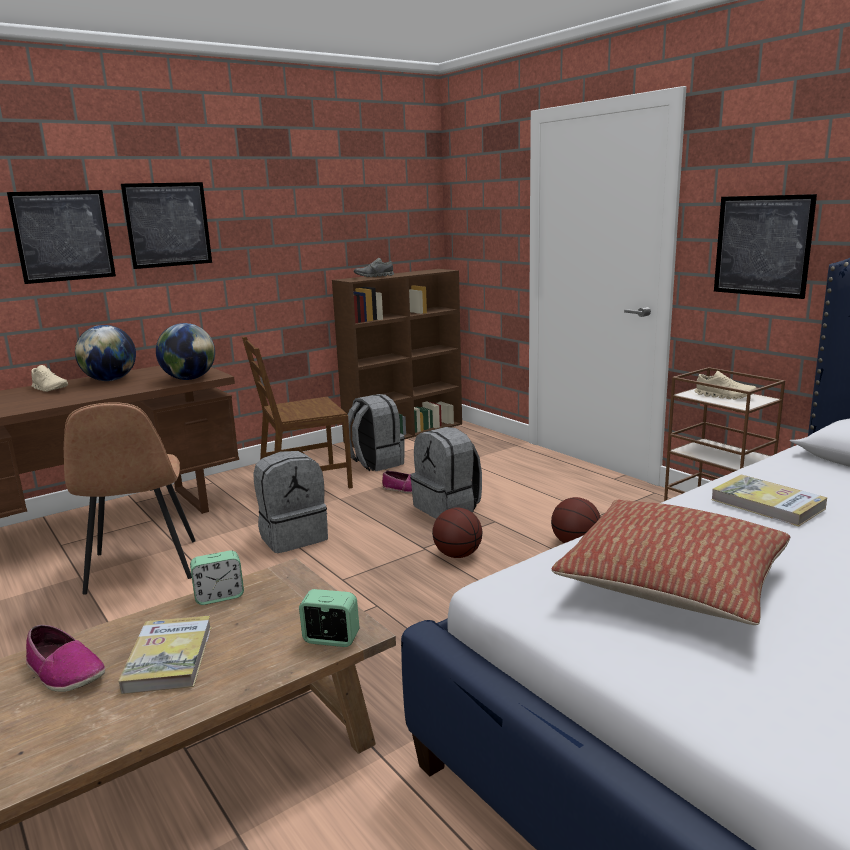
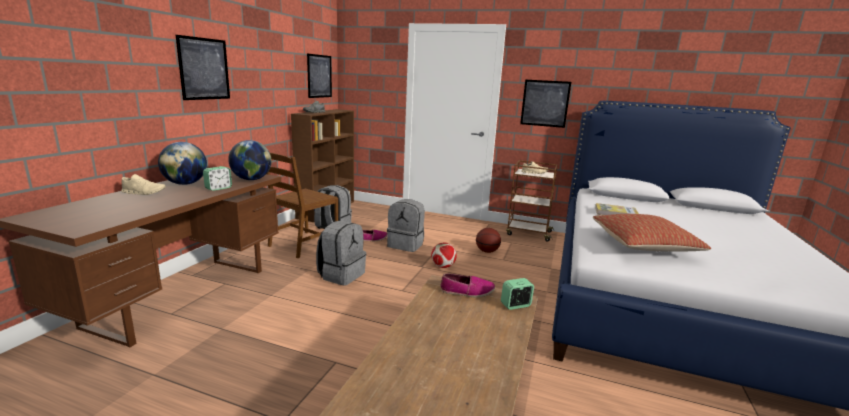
camera: 35 degrees left, 0 degrees up
(63, 236) = (136, 71): picture -> picture (319, 76)
(64, 672) = (413, 360): shoe -> shoe (467, 291)
(142, 567) = (264, 312): brown chair -> none
(169, 658) = (457, 336): book -> none
(219, 596) = (427, 301): alarm clock -> alarm clock (218, 188)
(458, 555) = (443, 266): basketball -> football

